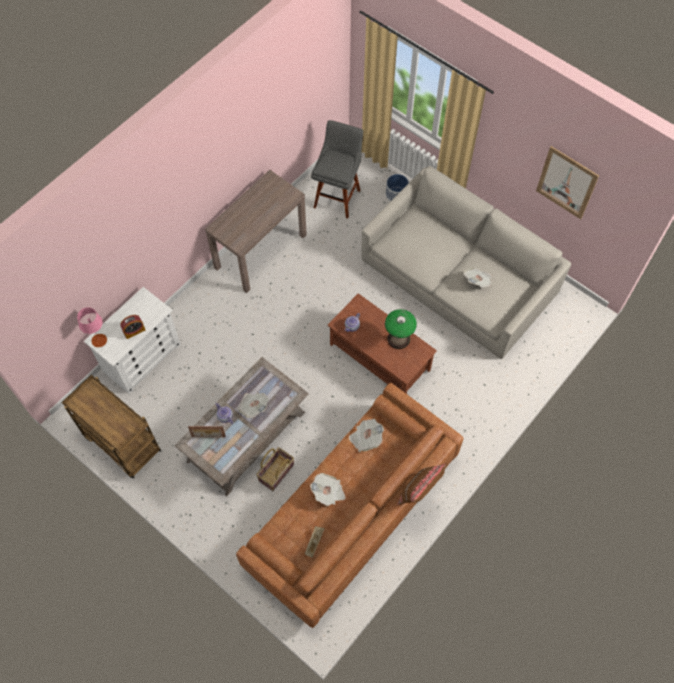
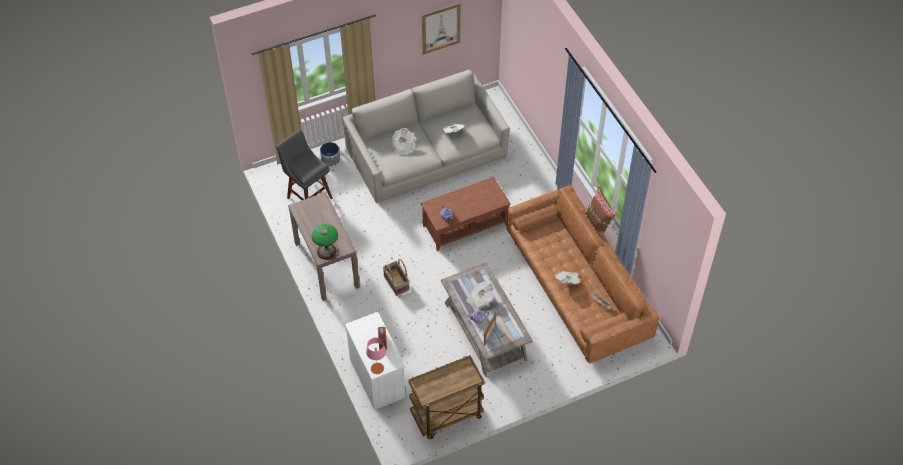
camera: 65 degrees left, 10 degrees down
(276, 473) = (524, 322): basket -> basket (397, 283)
(365, 438) = (538, 244): newspaper -> newspaper (402, 146)
(398, 339) = (472, 194): table lamp -> table lamp (327, 251)

